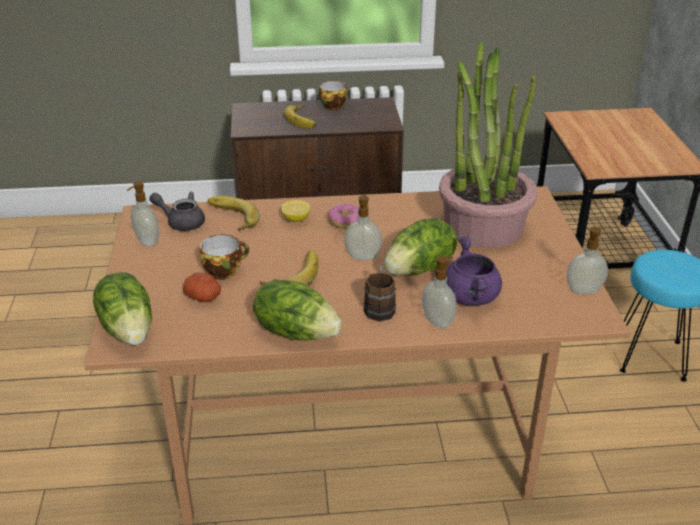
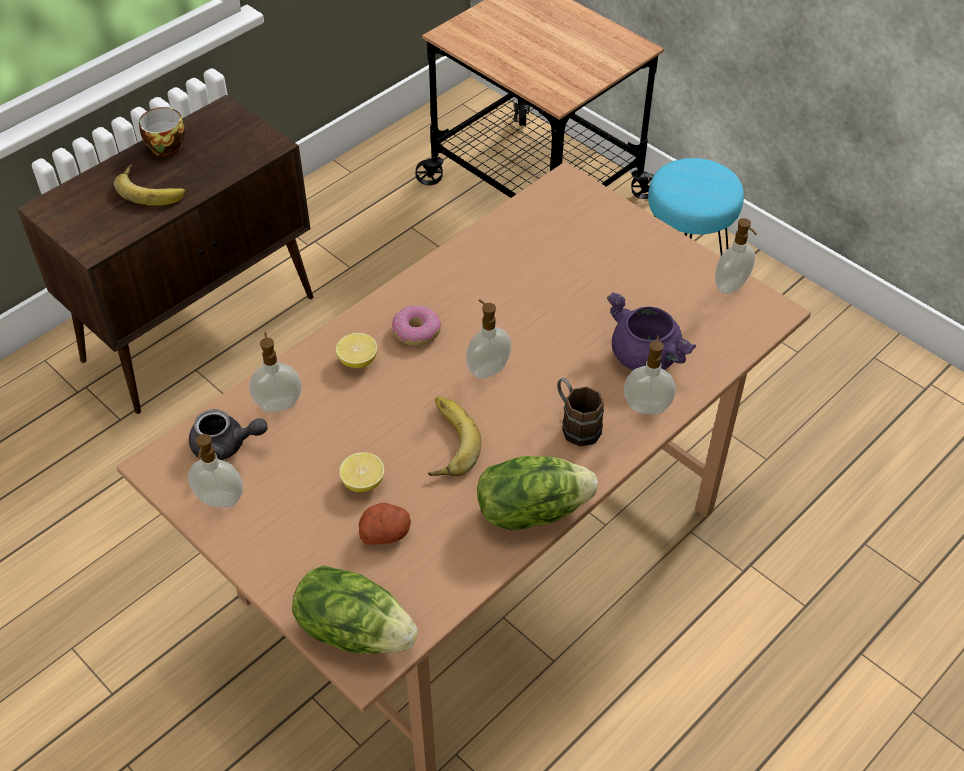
camera: 40 degrees left, 15 degrees up
(181, 222) = (226, 446): grey teapot -> grey teapot turned 150 degrees counterclockwise
(224, 270) = (363, 482): cup -> lemon
(230, 217) = (278, 403): banana -> soap dispenser
(420, 269) = (561, 350): lettuce -> none
(483, 225) = (560, 253): potted plant -> none

